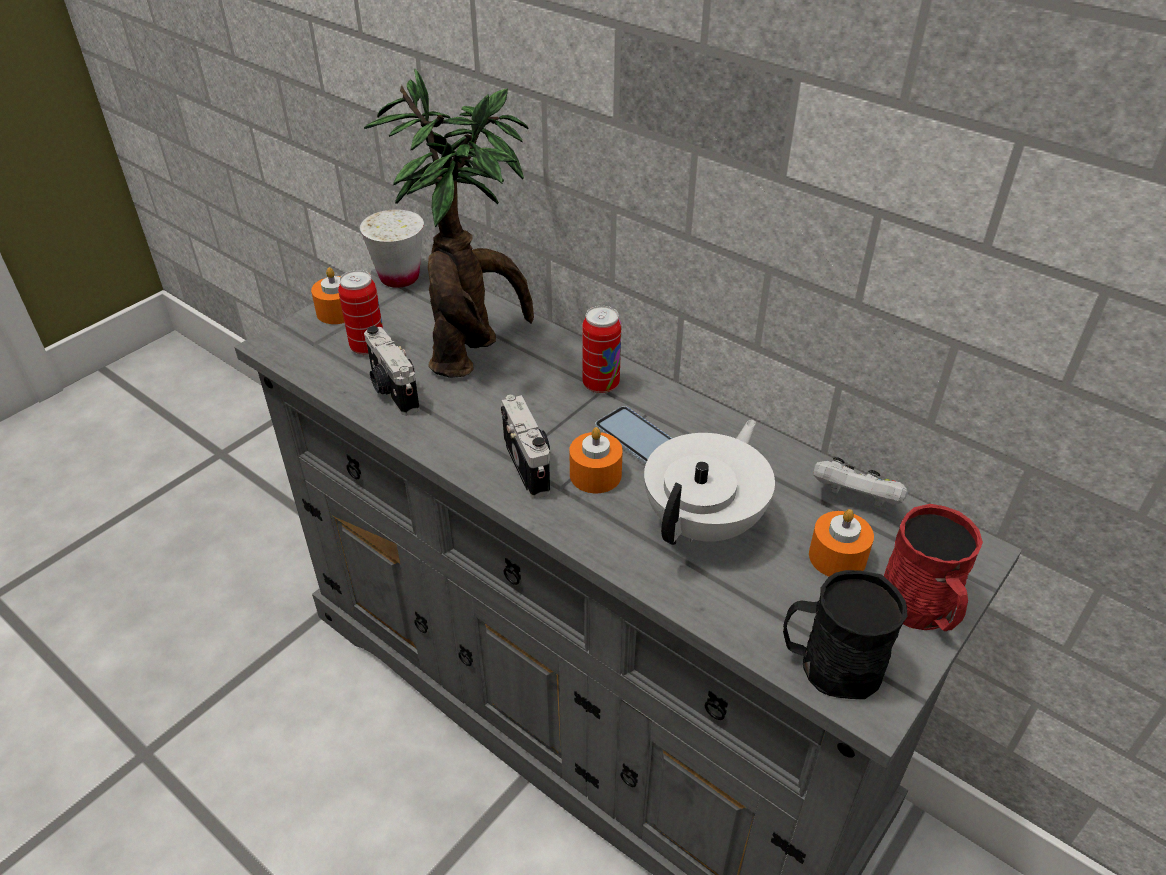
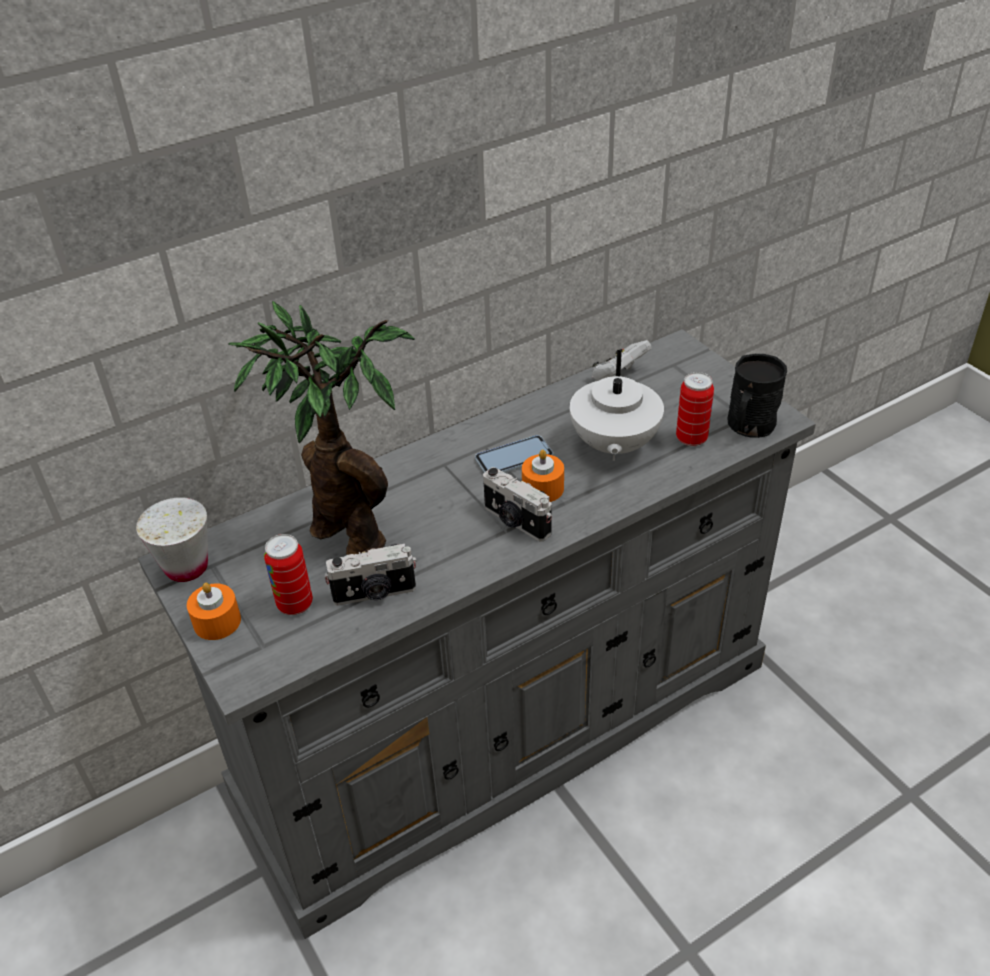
camera: 70 degrees left, 0 degrees up
(529, 464) = (515, 522): camera -> camera turned 135 degrees counterclockwise
(601, 385) = (437, 464): can -> can (691, 438)
(705, 522) = (613, 446): white teapot -> white teapot turned 135 degrees counterclockwise
(837, 557) = (665, 398): orange candle -> none
(921, 609) = (717, 379): red mug -> none

